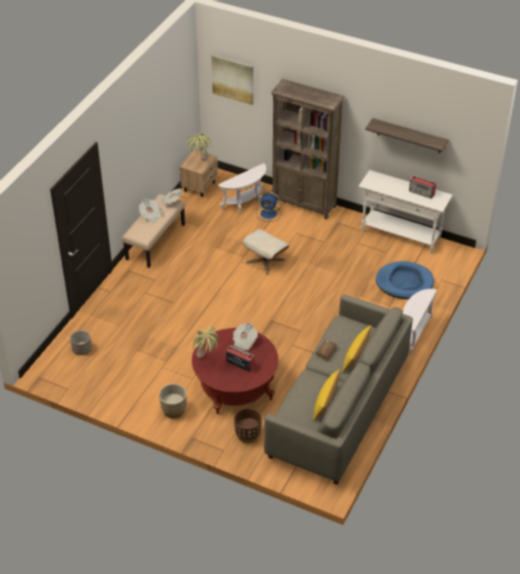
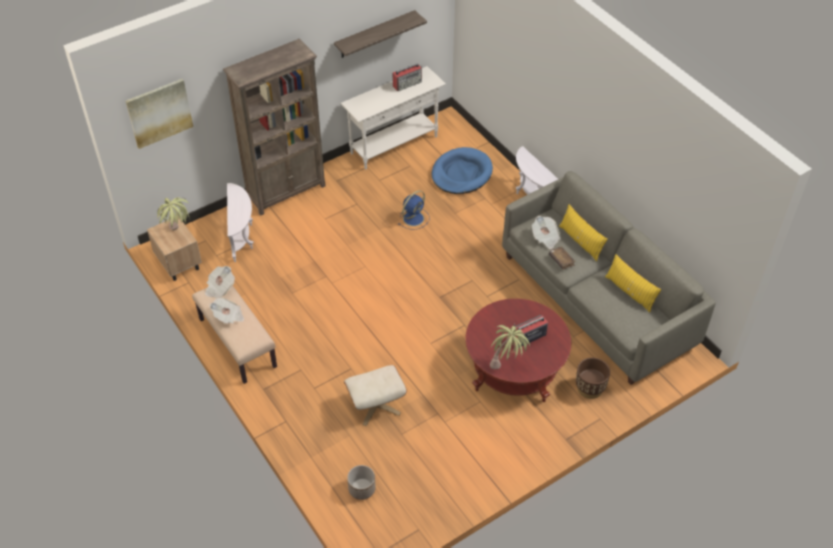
camera: 60 degrees left, 5 degrees up
(174, 410) = (516, 438): beige planter -> none
(244, 342) = (498, 321): newspaper -> newspaper (545, 238)
(265, 261) = (348, 262): beige ottoman -> beige ottoman (375, 405)
(269, 214) = (277, 226): blue fan -> blue fan (414, 218)

